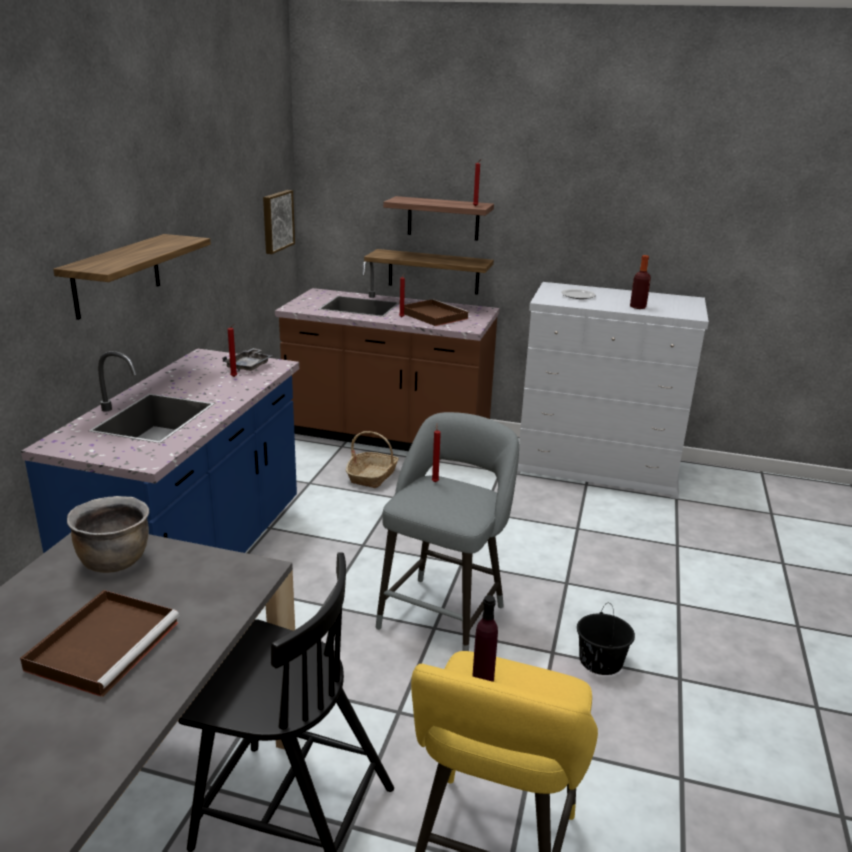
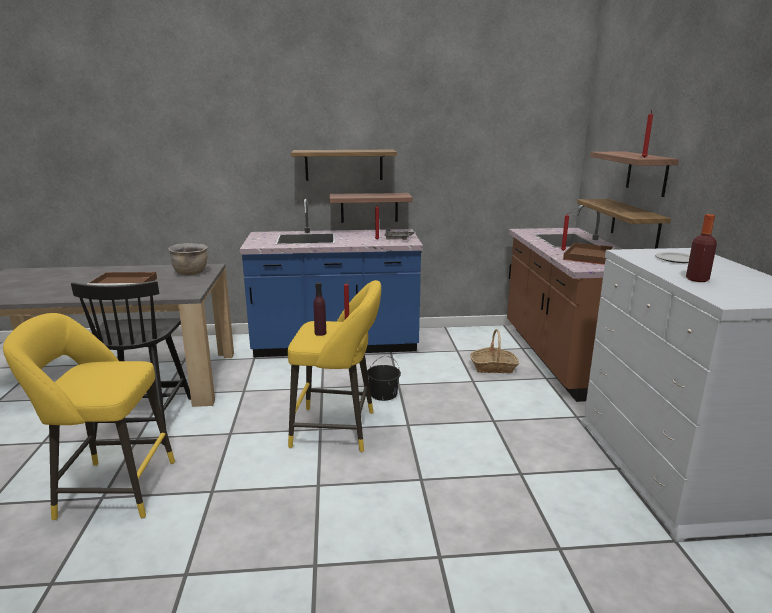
camera: 70 degrees right, 5 degrees down
(151, 335) = (369, 207): none -> shelf
(276, 221) = (544, 166): picture -> none
(444, 613) = (339, 429): grey stool -> yellow stool
(483, 678) = (115, 366): purple bottle -> purple bottle (320, 333)
(600, 660) = (319, 512): black bucket -> black bucket (384, 394)

